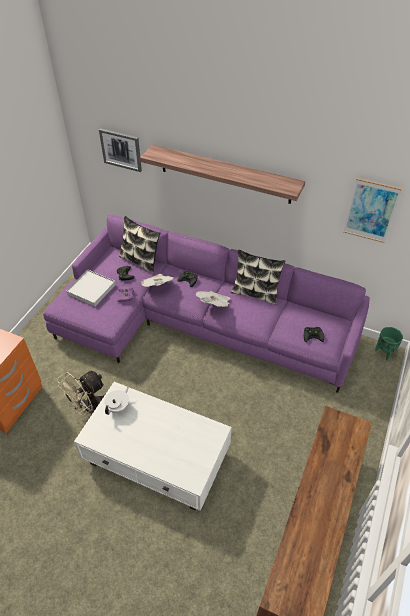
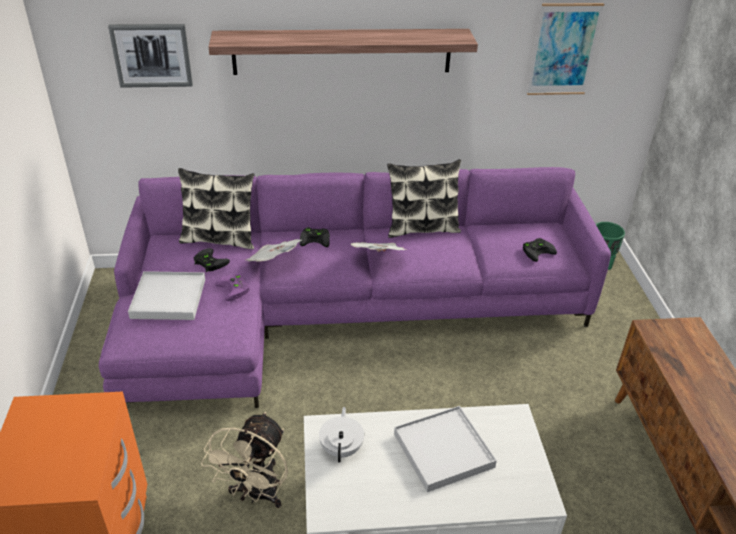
camera: 30 degrees left, 10 degrees down
(166, 431) = (443, 450): none -> white tray

